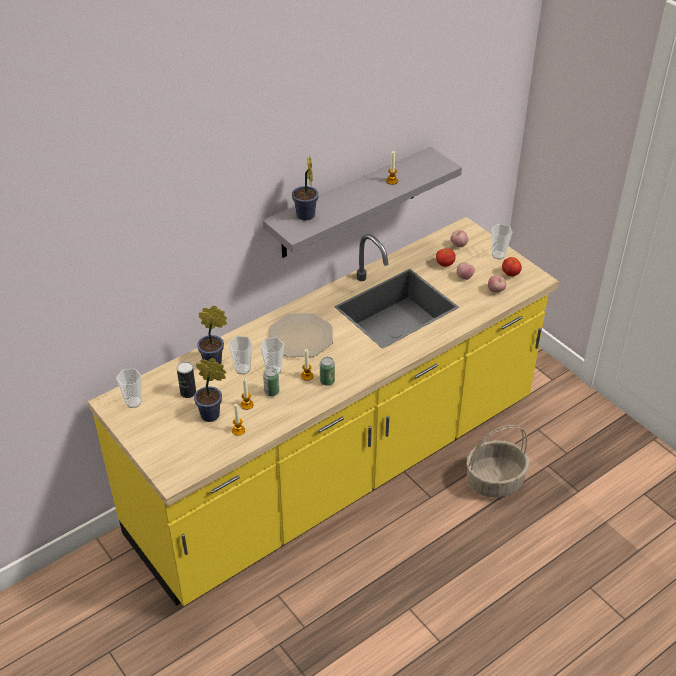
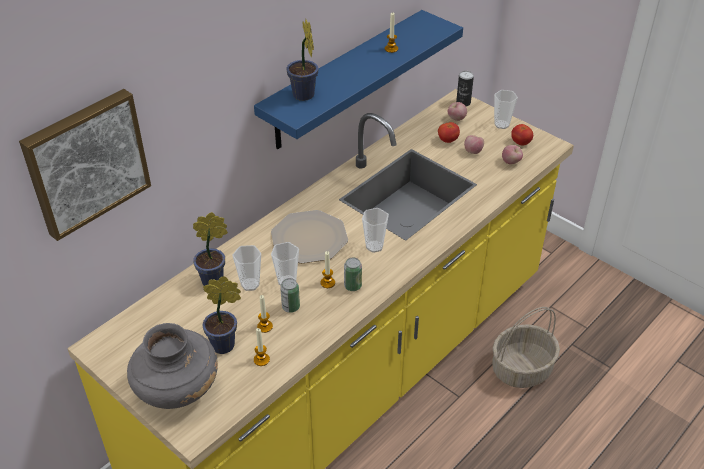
camera: 10 degrees left, 0 degrees up
(116, 255) = (86, 162): none -> picture
(133, 402) = (125, 342): cup -> cup (374, 246)
(167, 445) = (177, 390): none -> grey vase
(188, 392) = (190, 321): can -> can (463, 103)
(350, 203) = (344, 80): grey shelf -> blue shelf

